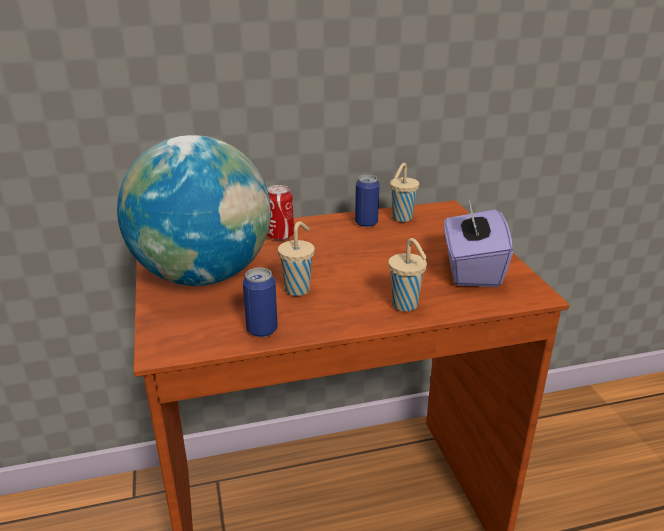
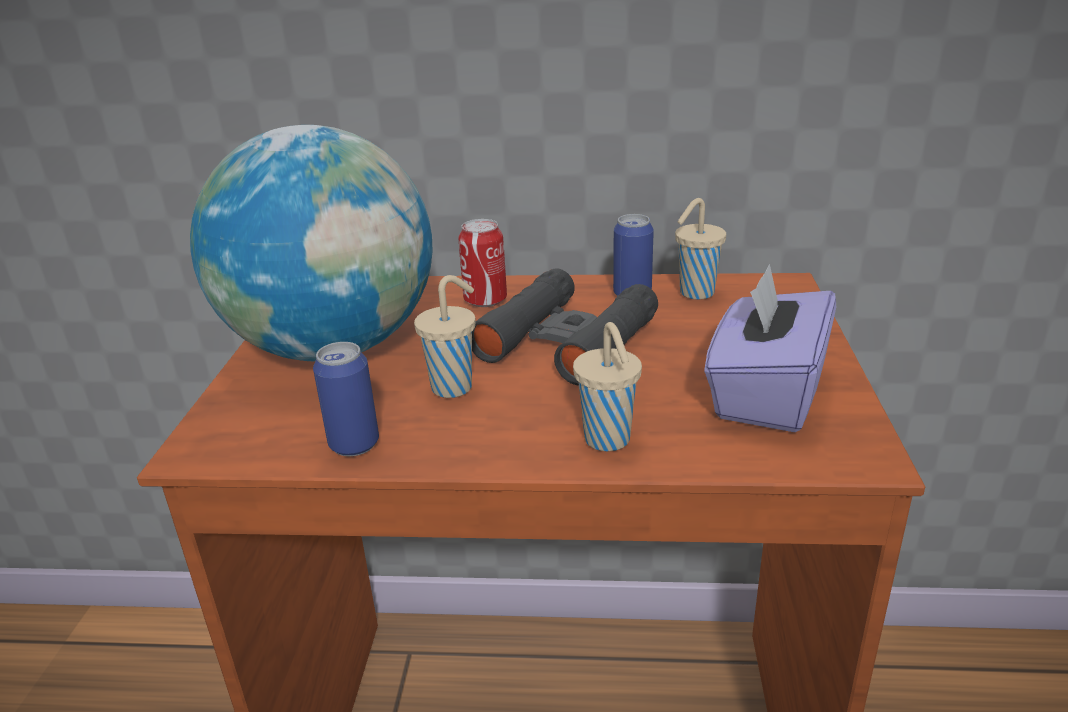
camera: 20 degrees right, 0 degrees up
(346, 254) = (567, 340): none -> black binoculars

